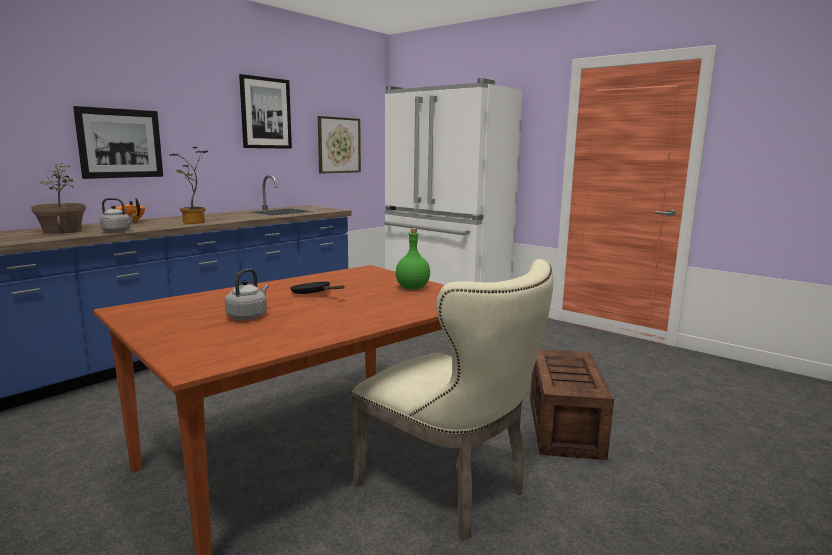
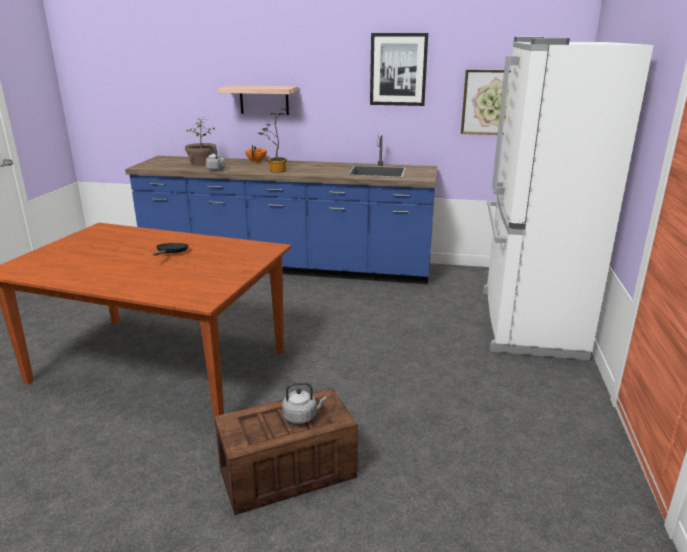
camera: 60 degrees right, 10 degrees up
(120, 143) = (264, 100): picture -> shelf
(248, 316) = (102, 254): grey kettle -> grey kettle (302, 416)
(413, 288) = (218, 275): green bottle -> none
(451, 489) = (141, 436): beige chair -> none

